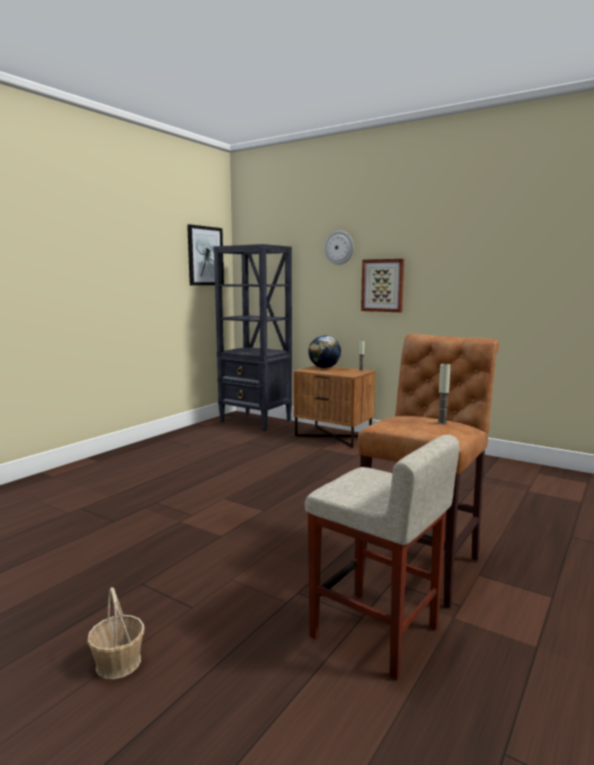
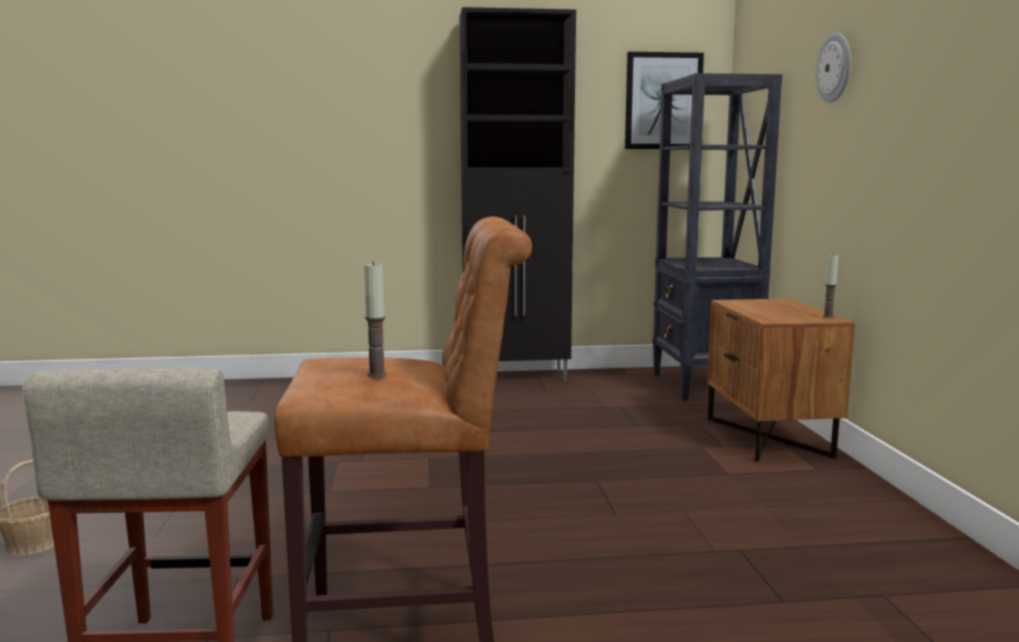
camera: 50 degrees right, 0 degrees up
(154, 443) = (517, 378): none -> black cabinet
(324, 367) = (778, 304): globe -> none
(383, 285) = (883, 141): picture -> none

